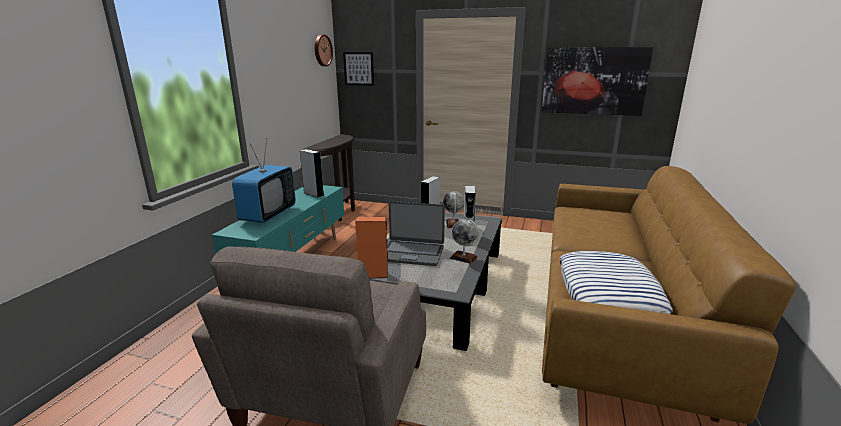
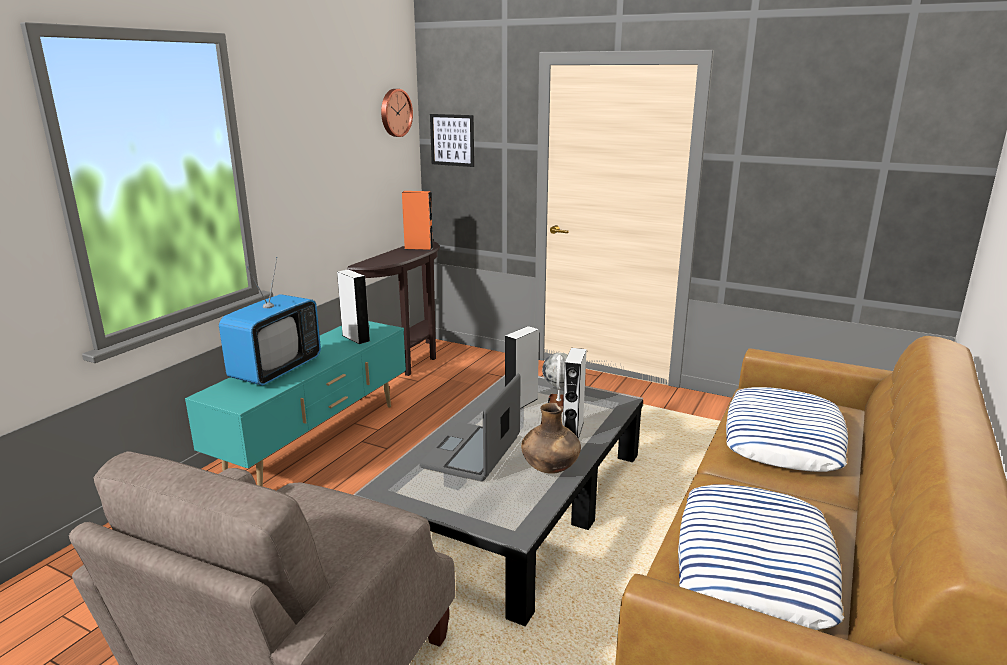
camera: 10 degrees right, 0 degrees up
(373, 275) = (398, 486): orange speaker -> orange speaker (418, 248)
(412, 253) = (473, 453): laptop -> laptop turned 90 degrees clockwise
(463, 258) = (550, 468): globe -> brown vase
(594, 81) = (826, 175): picture -> none
(595, 229) = (783, 438): none -> pillow

